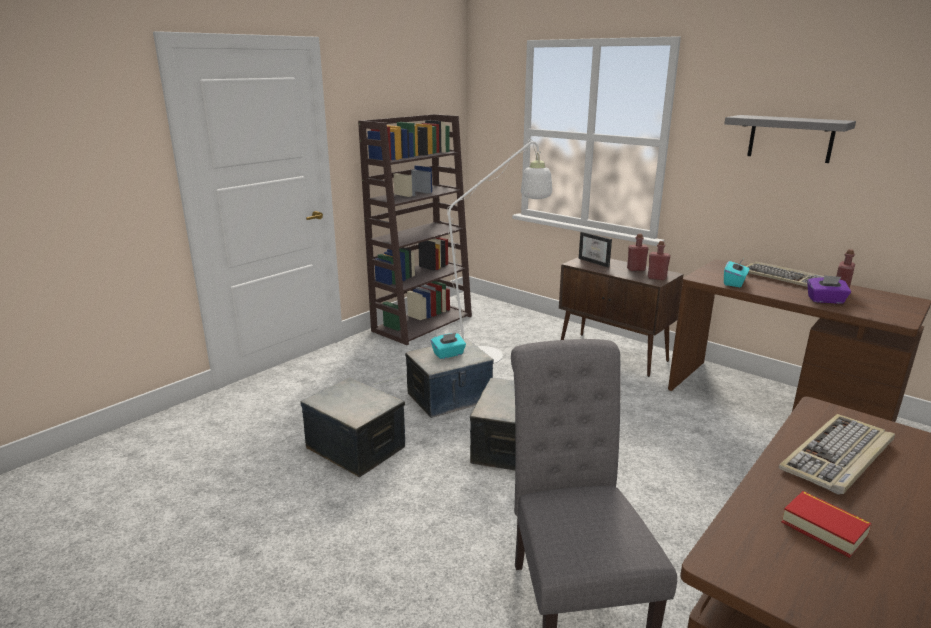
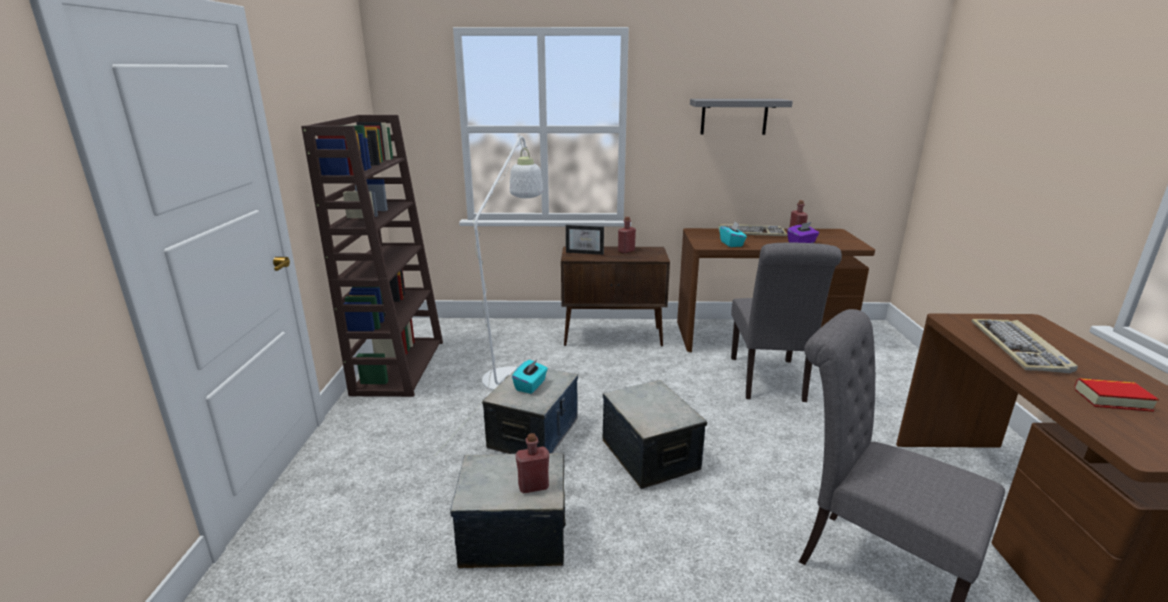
camera: 40 degrees left, 0 degrees up
(657, 278) = (653, 254): red bottle -> red bottle (533, 486)
(713, 442) = (769, 381): none -> grey chair

